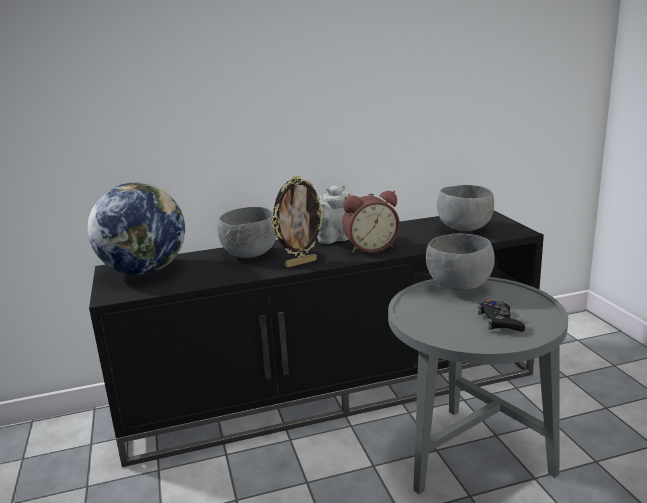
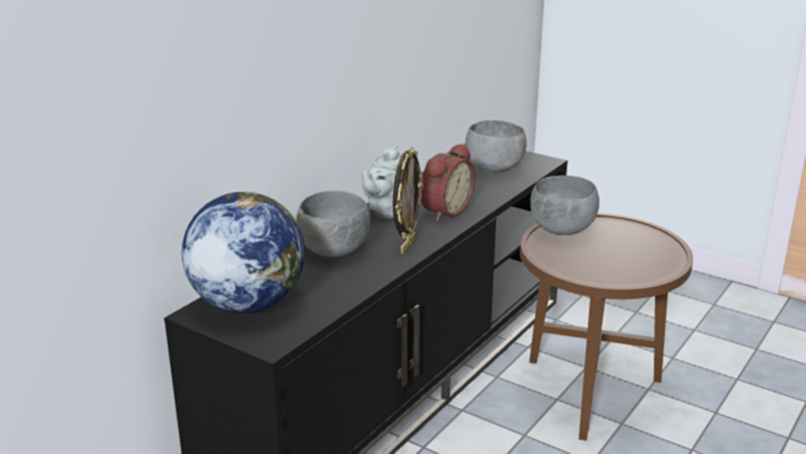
camera: 40 degrees left, 5 degrees up
(469, 459) = (590, 395): grey side table -> brown side table
(499, 322) = (636, 253): black game controller -> none

